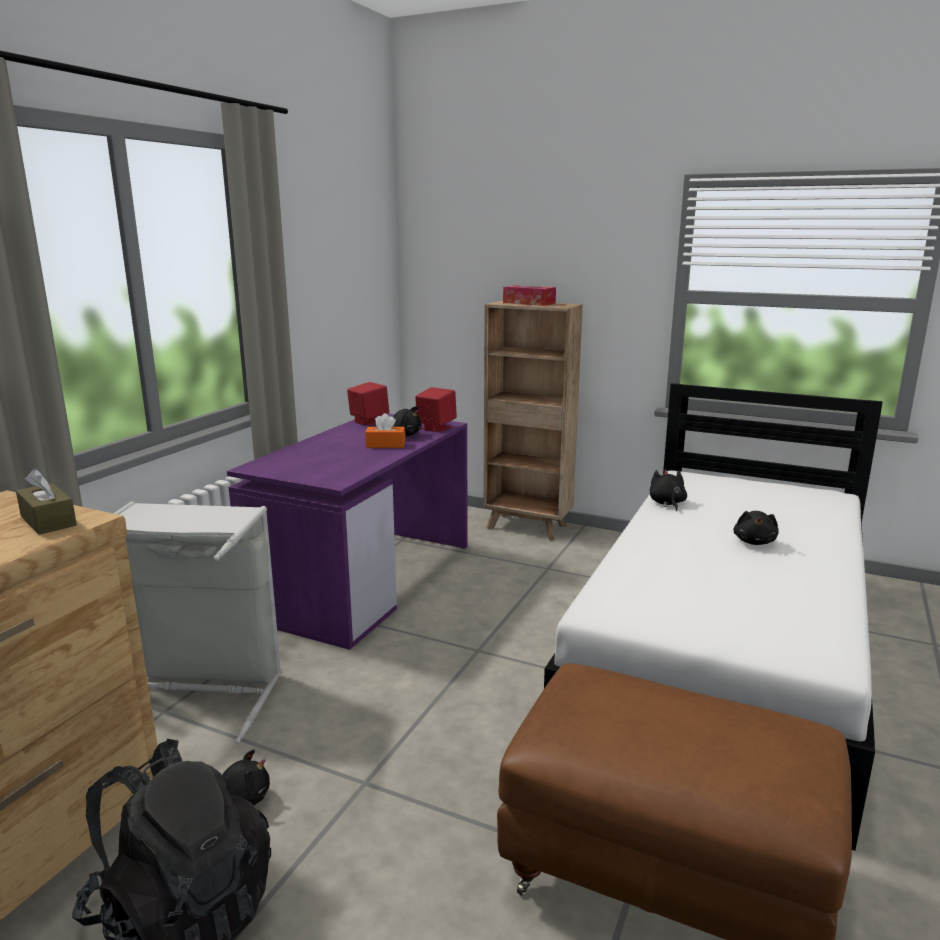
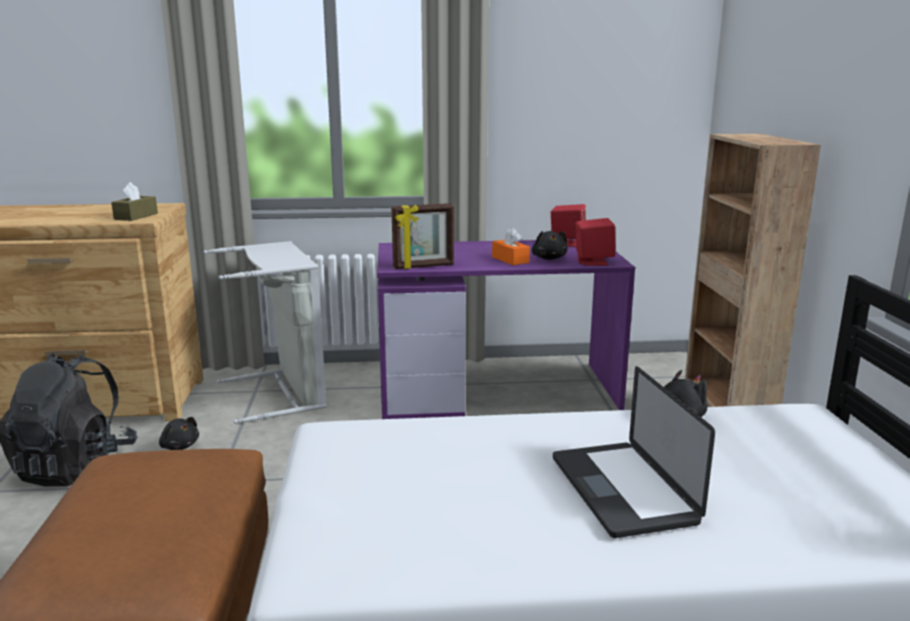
camera: 60 degrees right, 0 degrees up
(353, 472) = (423, 266): none -> picture frame
(529, 303) = (761, 137): tissue box -> none
(754, 542) = (622, 490): black plush toy -> laptop

